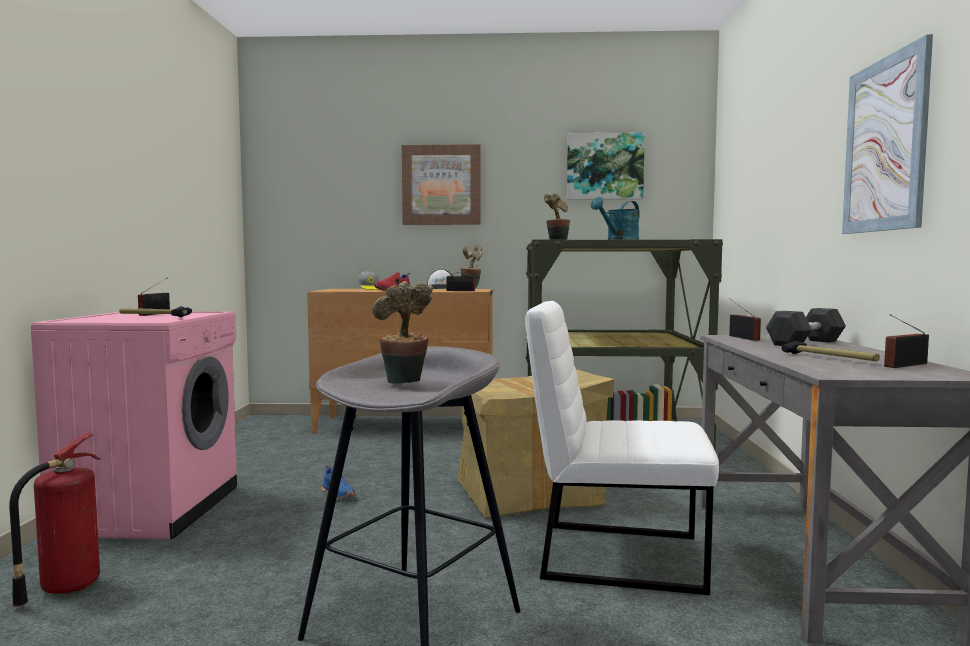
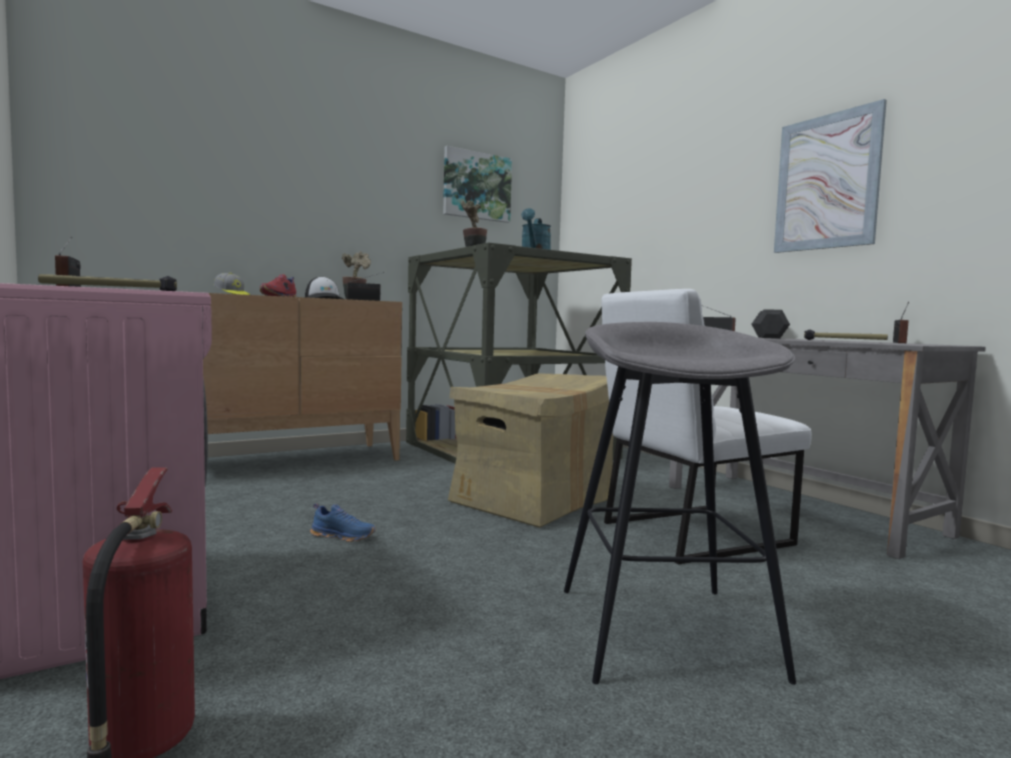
camera: 35 degrees left, 0 degrees up
(405, 383) = (668, 356): potted plant -> none
(441, 185) = (313, 179): picture -> none

